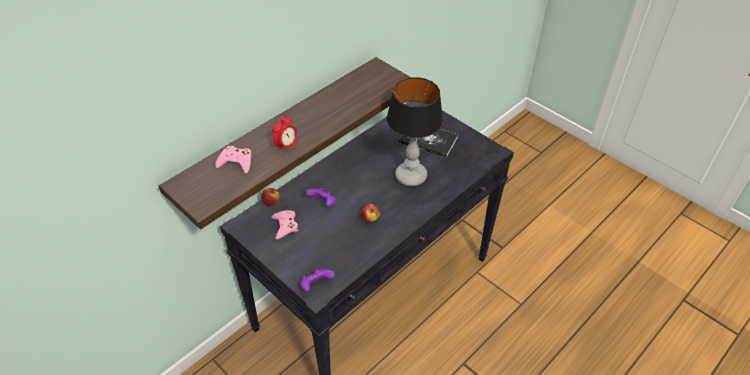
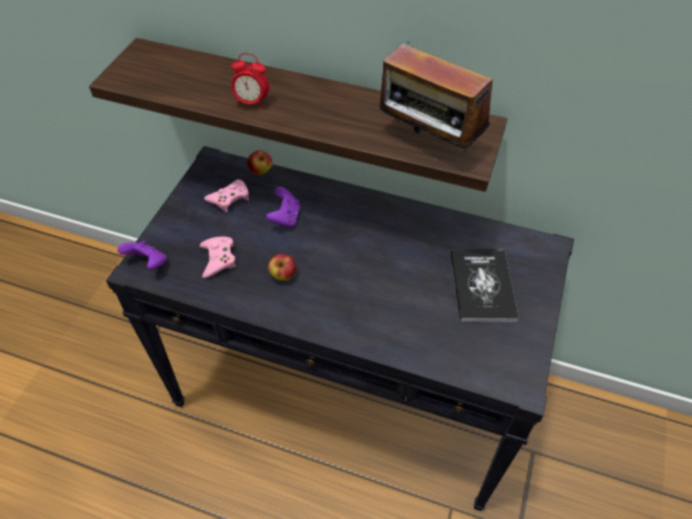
camera: 65 degrees right, 5 degrees up
(236, 162) = (200, 75): pink game controller -> pink game controller (218, 259)
(376, 90) = (428, 143): none -> radio
(411, 176) = (391, 293): table lamp -> none

